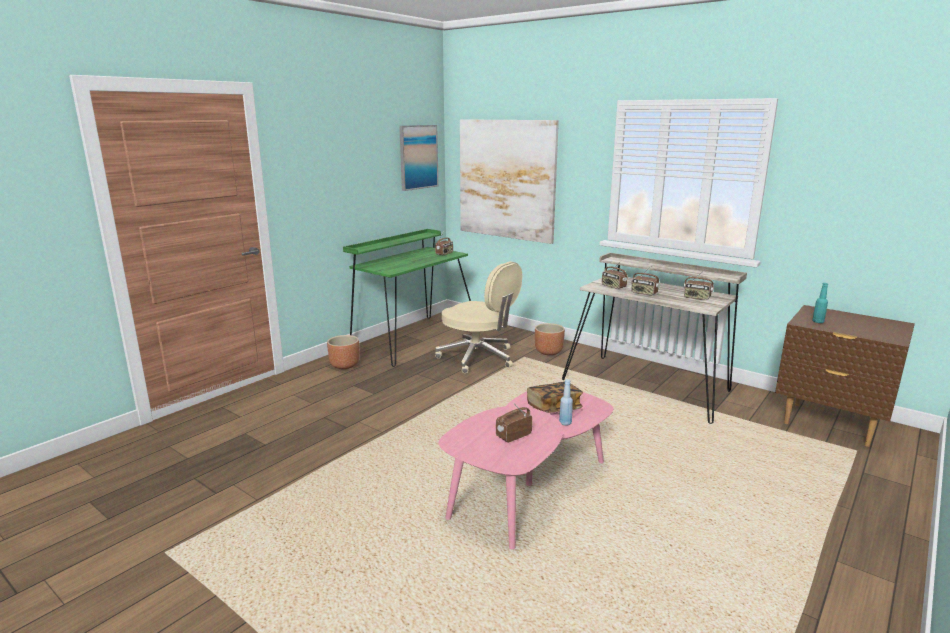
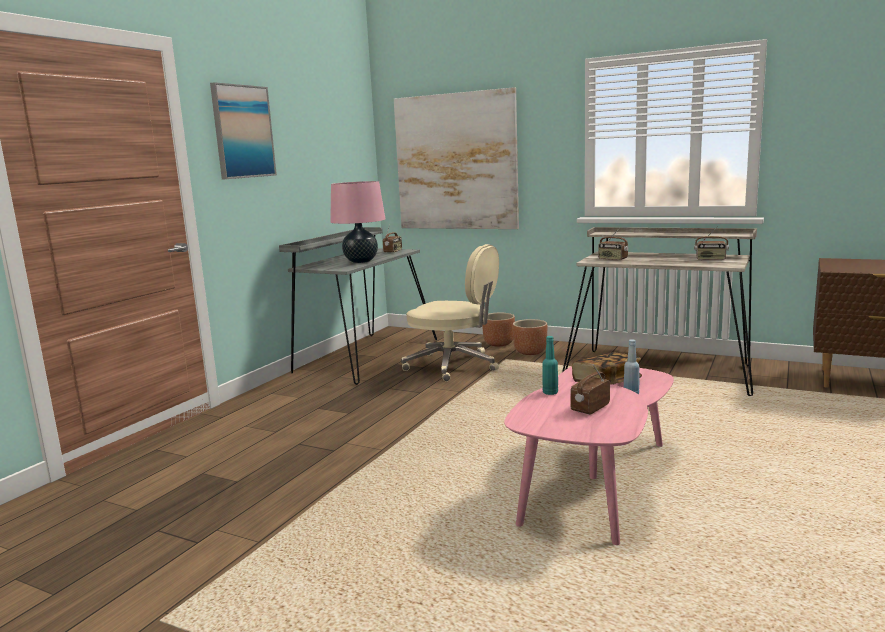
camera: 10 degrees left, 5 degrees down
(344, 365) = (294, 390): brown planter -> brown planter (498, 344)
(410, 263) = (361, 261): none -> pink table lamp
(413, 338) = (364, 356): green desk -> grey desk
(418, 157) = (349, 142): picture -> picture (243, 132)
(644, 293) = (651, 261): radio -> none
(818, 322) = (848, 268): turquoise bottle -> turquoise bottle (550, 392)

